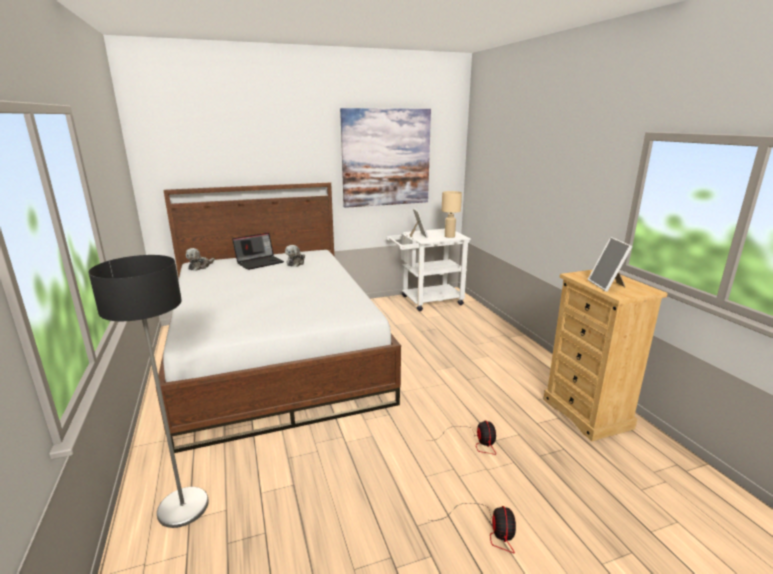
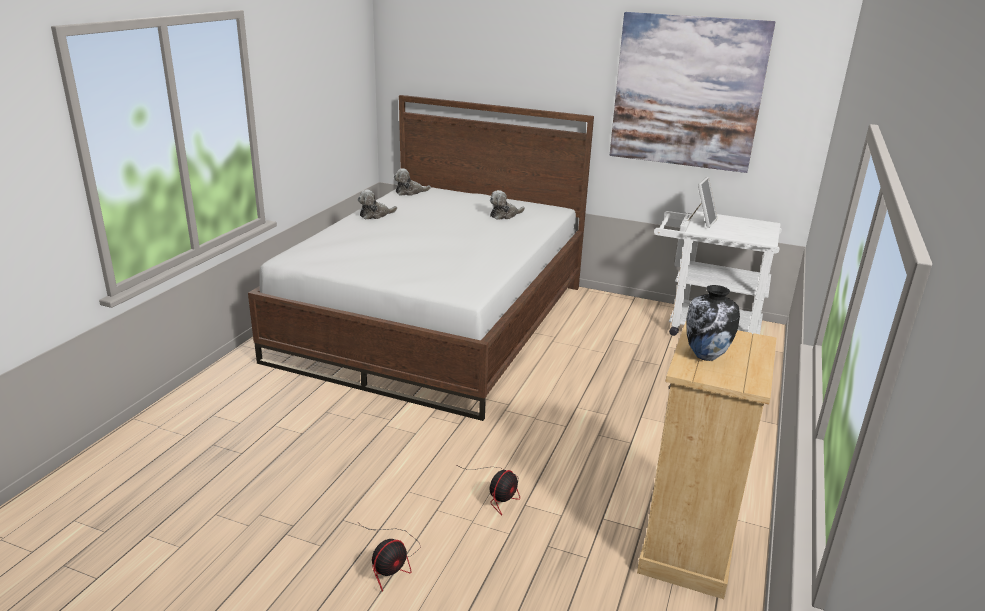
camera: 40 degrees right, 5 degrees up
(183, 507) = (219, 405): floor lamp -> none
(202, 288) = (375, 215): none -> plush toy
(260, 262) = (470, 203): laptop -> none
(449, 236) = (748, 235): beige table lamp -> none
(607, 285) = (706, 356): picture frame -> vase

